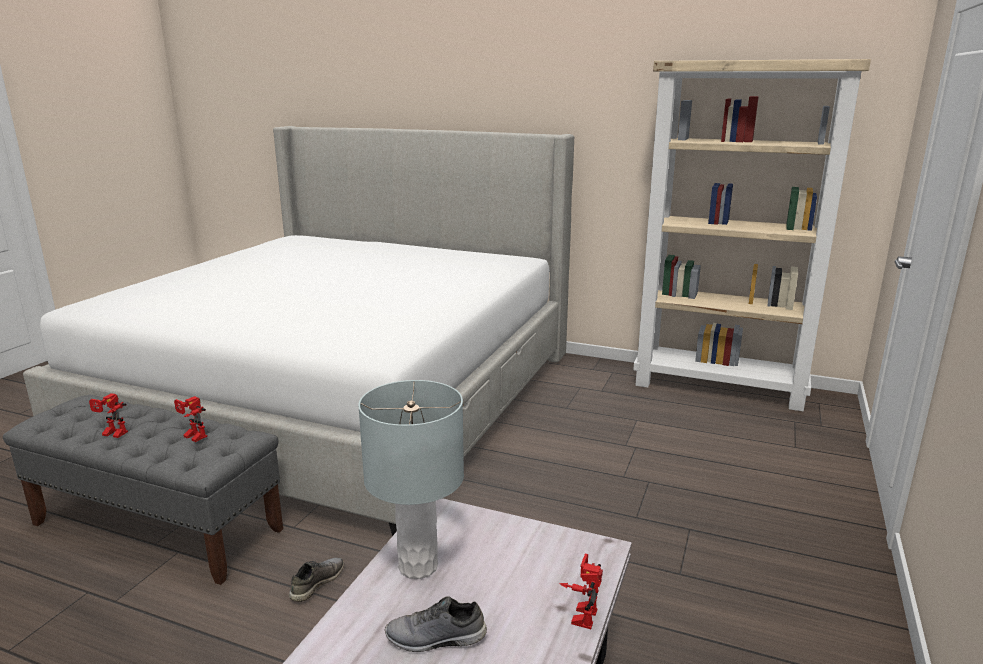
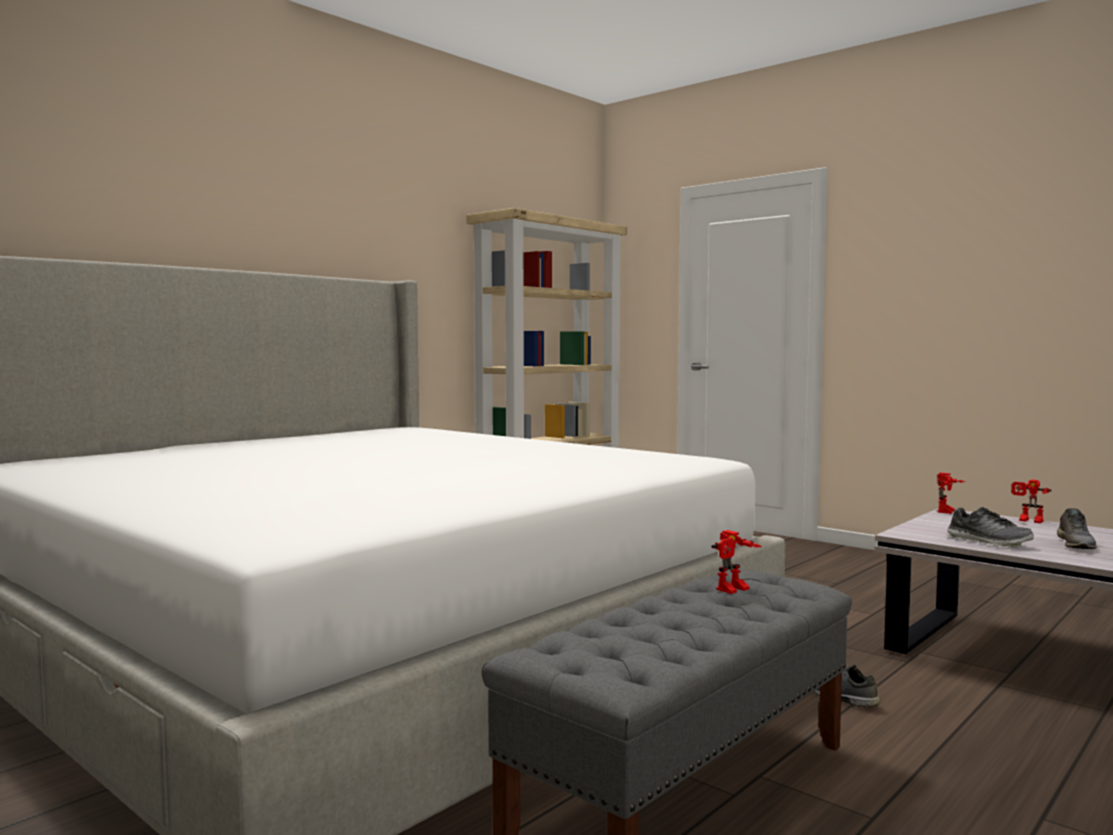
camera: 70 degrees left, 15 degrees down
(111, 434) = (704, 627): toy robot -> toy robot (948, 512)
(418, 566) = (988, 542): grey table lamp -> shoe

